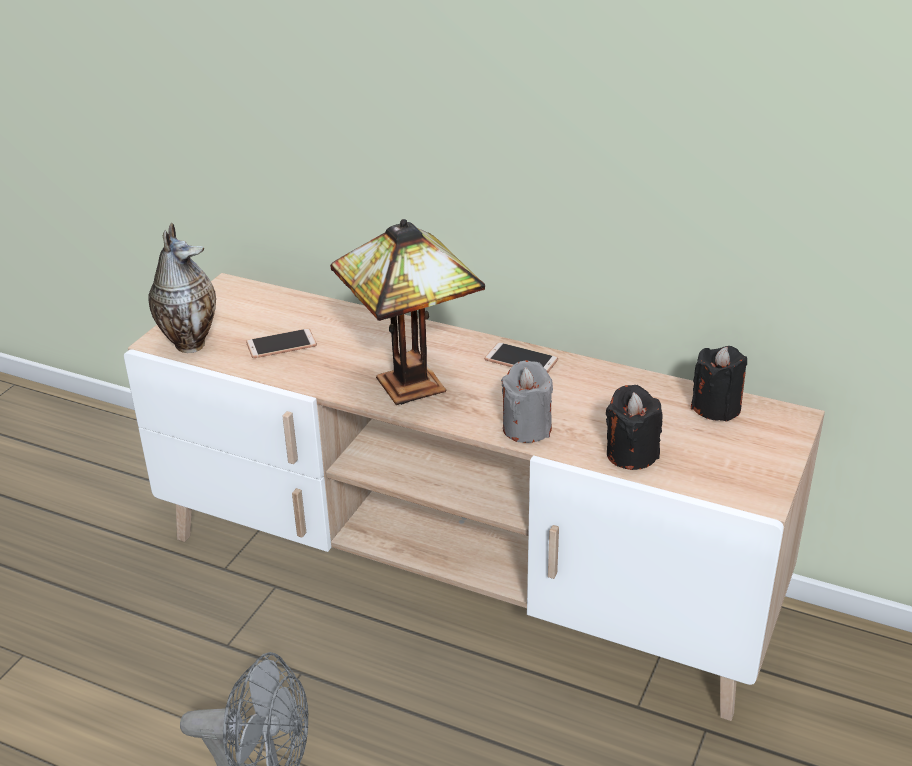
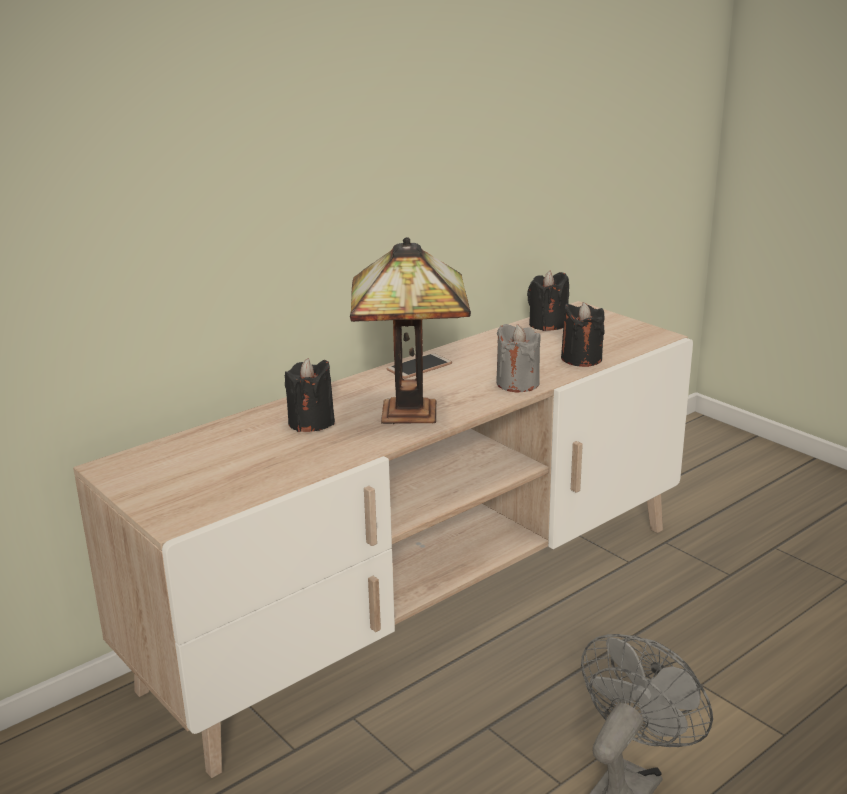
camera: 65 degrees left, 10 degrees down
(189, 342) = (201, 503): vase -> none
(281, 344) = (270, 456): phone -> none
(356, 342) = (311, 422): none -> black candle

